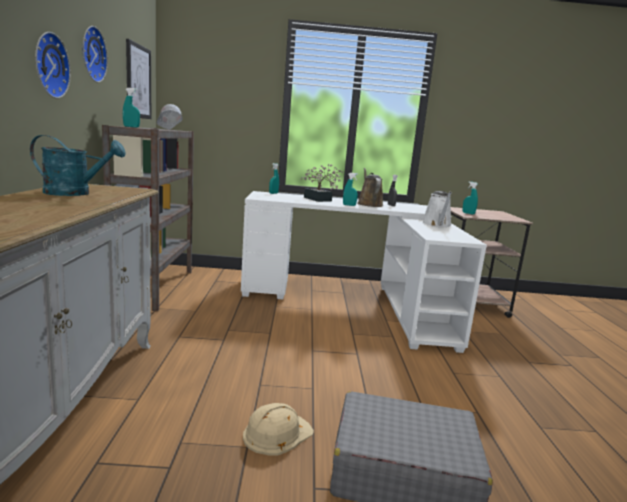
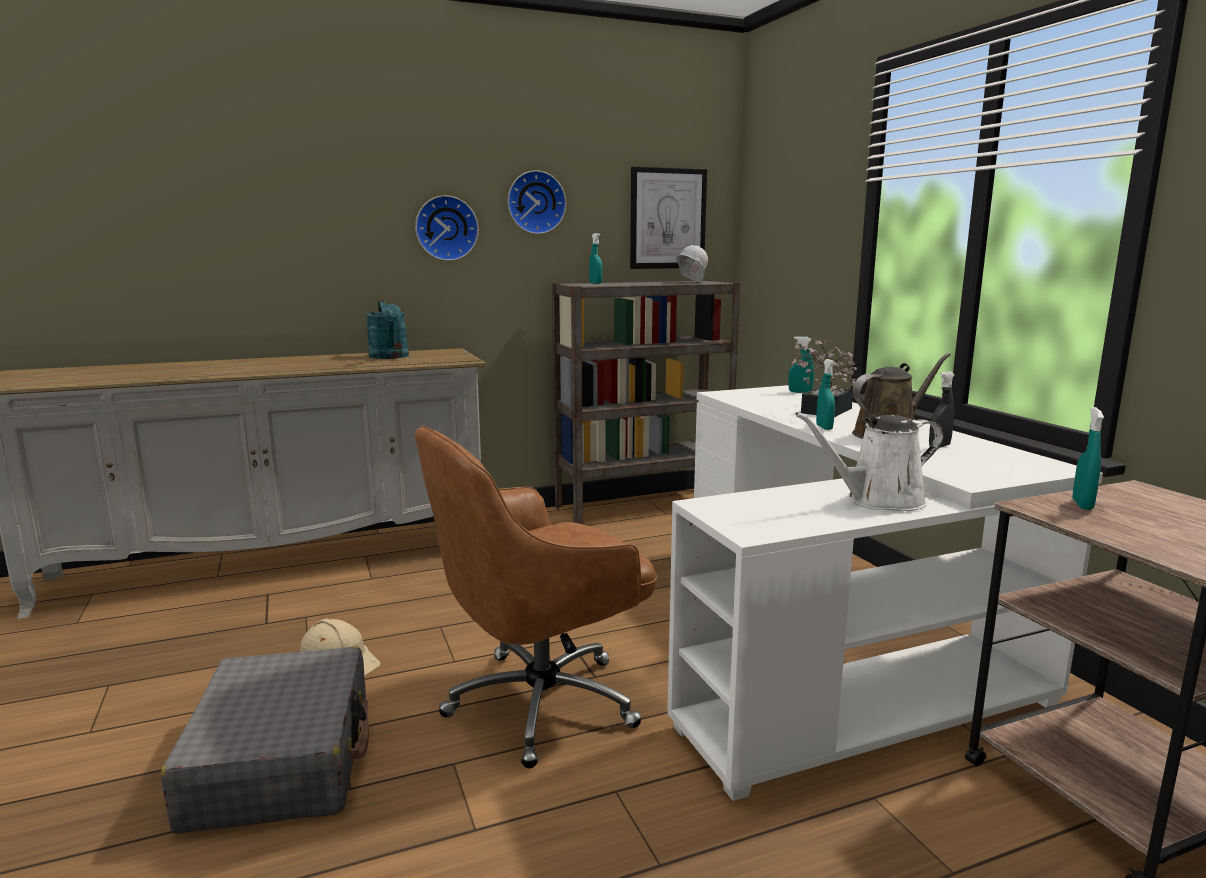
camera: 70 degrees right, 0 degrees up
(375, 372) = (540, 702): none -> brown office chair

